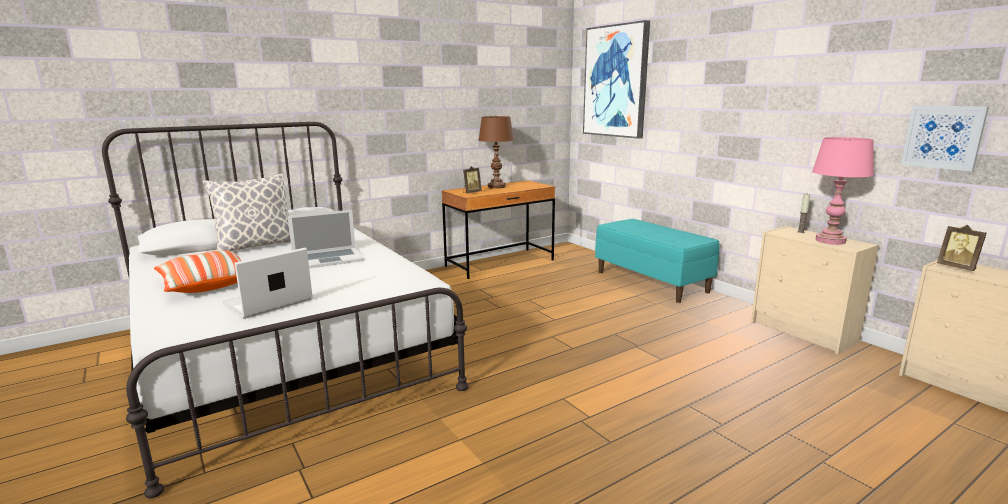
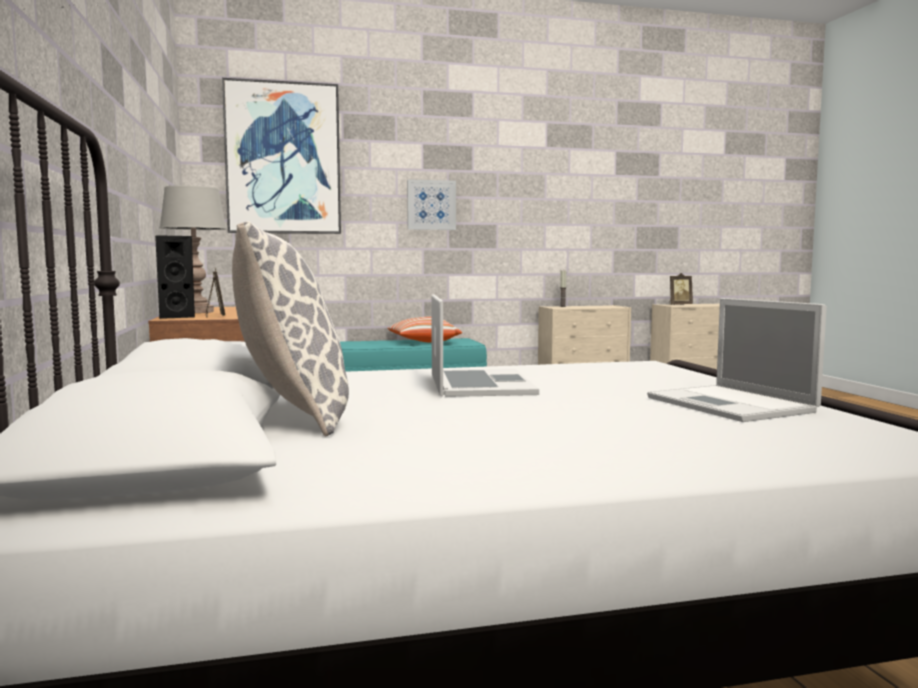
camera: 70 degrees left, 10 degrees down
(206, 285) = (605, 434): pillow -> pillow (423, 342)
(463, 189) = (175, 317): none -> black speaker
(496, 187) = (197, 312): brown table lamp -> grey table lamp
(830, 241) = (595, 306): pink table lamp -> none
(943, 137) = (636, 216): picture -> picture (431, 205)

